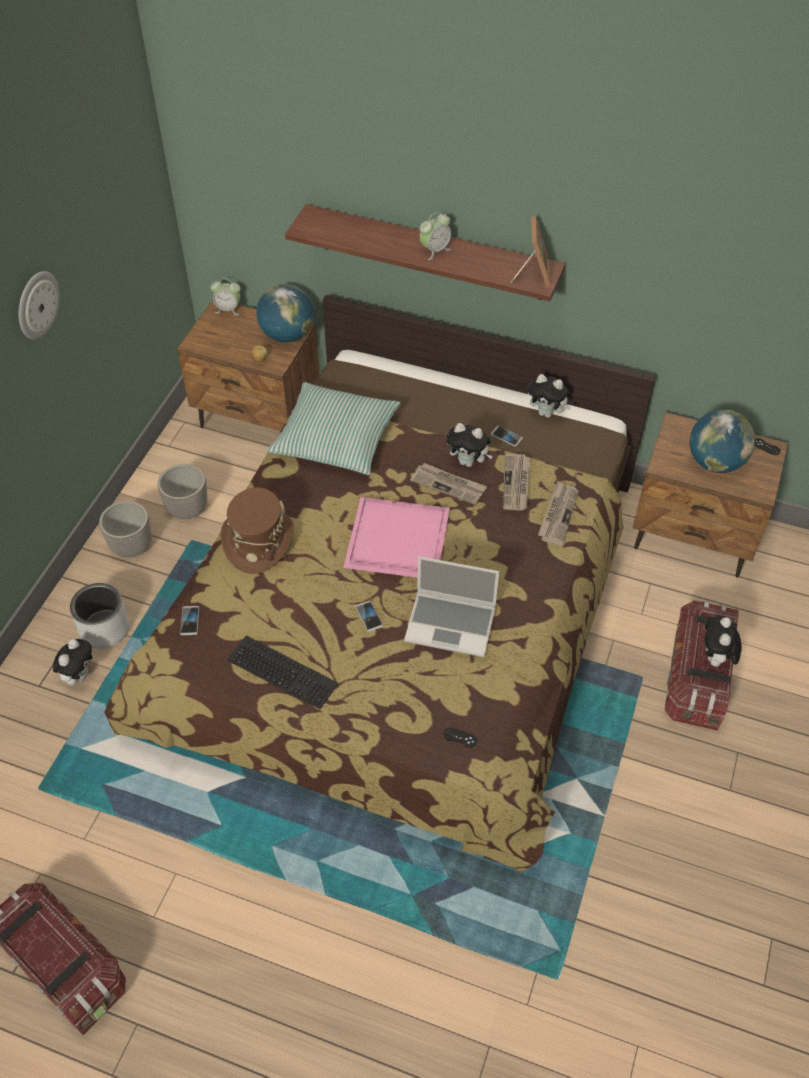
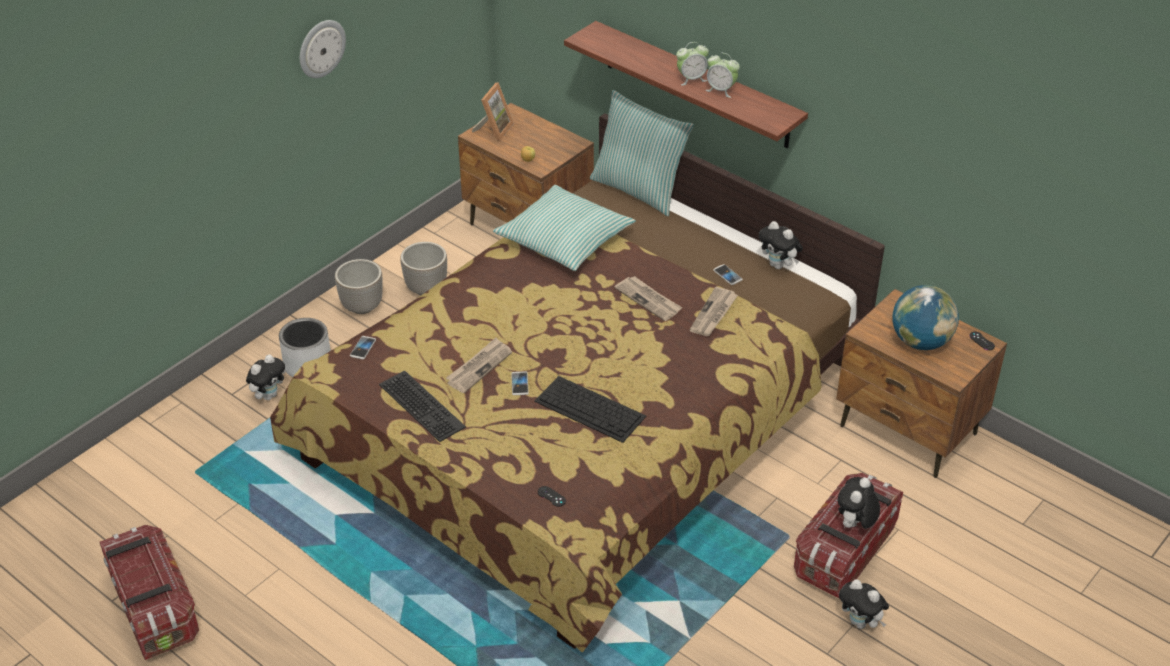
camera: 20 degrees right, 10 degrees down
(228, 309) = (519, 114): alarm clock -> alarm clock (721, 90)
(258, 541) = (452, 302): brown hat -> none
(287, 335) = (563, 146): globe -> none
(379, 364) = (639, 190): none -> pillow
(396, 538) = (576, 330): pink tray -> none
(451, 624) = (591, 409): laptop -> keyboard
(468, 462) = (677, 286): plush toy -> plush toy (861, 623)
(532, 274) = (771, 115): picture frame -> picture frame (494, 130)
(558, 514) = (740, 348): newspaper -> newspaper (479, 367)

